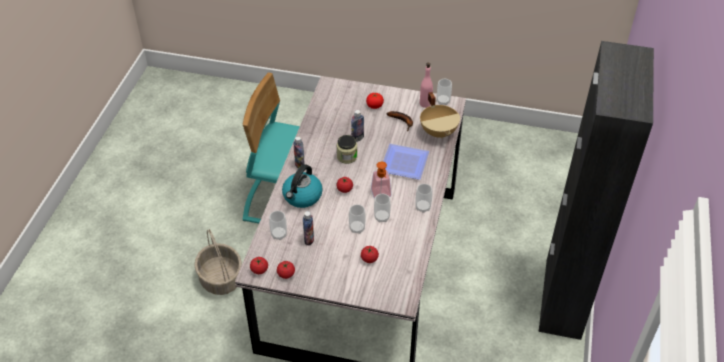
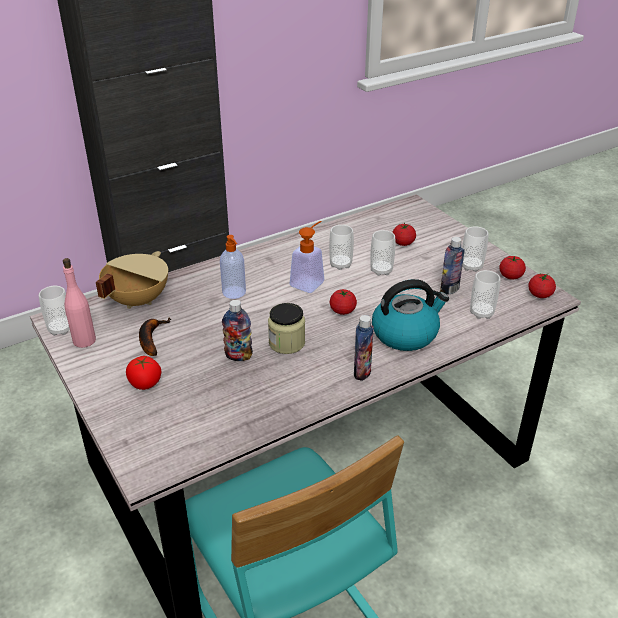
camera: 135 degrees left, 10 degrees down
(221, 279) = (506, 578): basket -> none
(405, 164) = (234, 292): plate -> soap dispenser
(423, 207) = (285, 249): cup -> cup (471, 266)

